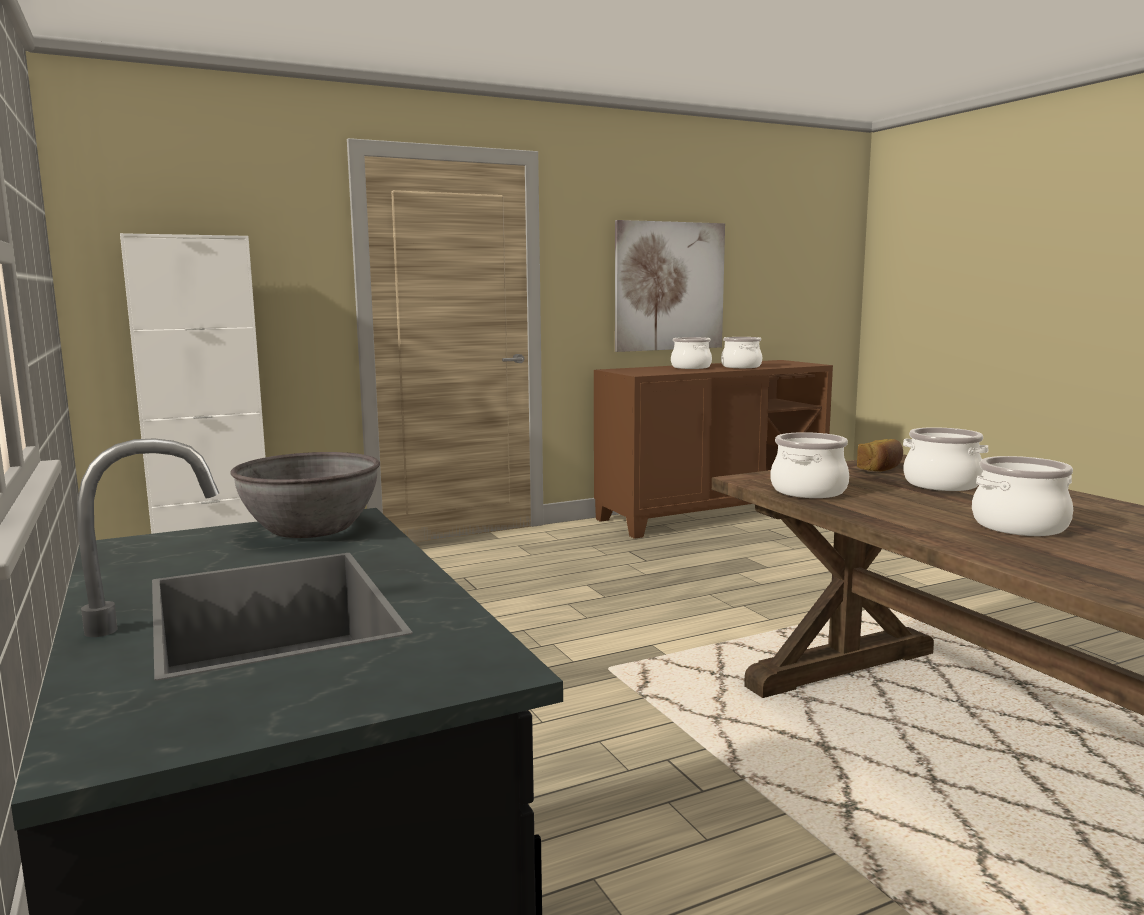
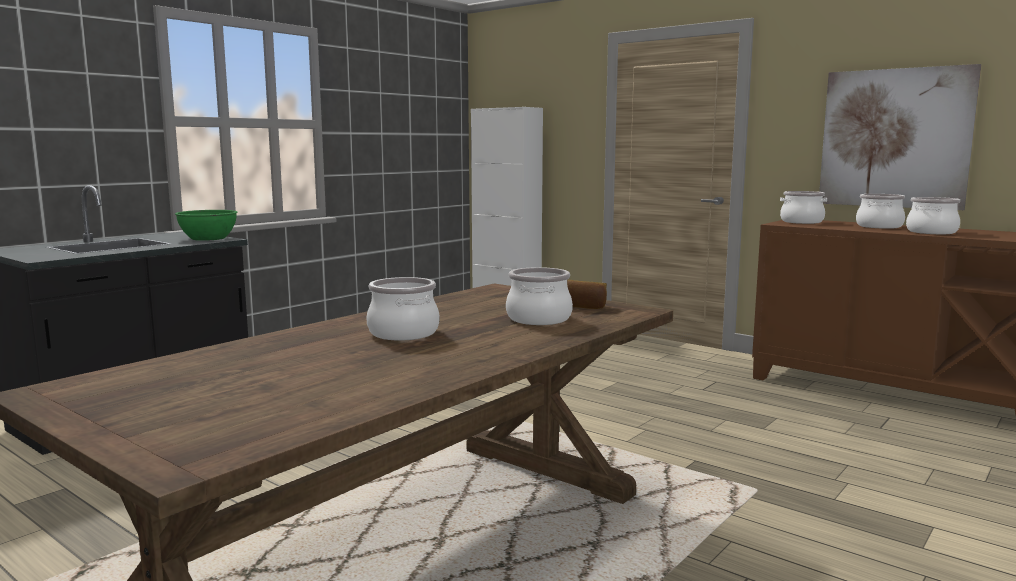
camera: 65 degrees right, 0 degrees up
(310, 528) = (208, 238): grey bowl -> green bowl
(807, 491) = (470, 297): cooking pot -> cooking pot (801, 222)

